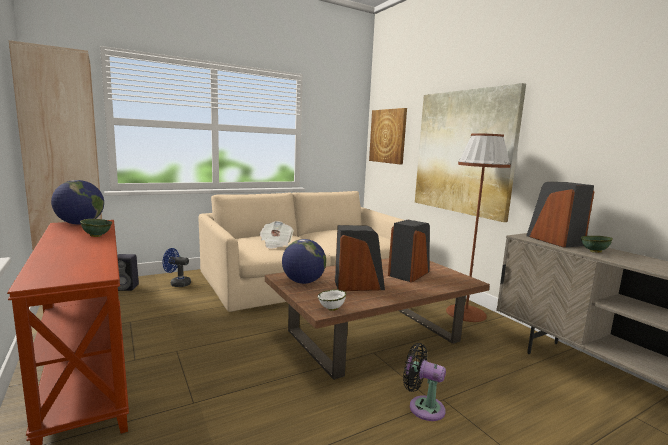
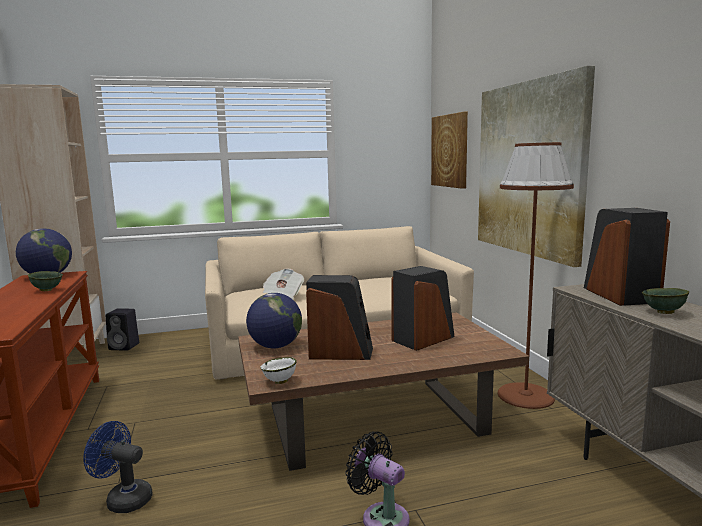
camera: 15 degrees right, 0 degrees up
(177, 284) = (180, 344): blue fan -> blue fan (123, 499)

